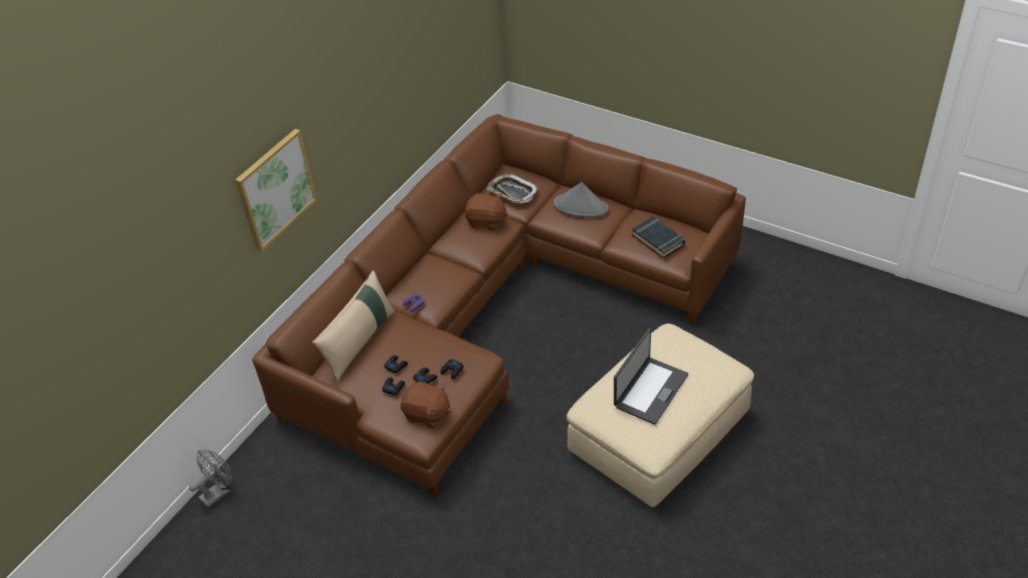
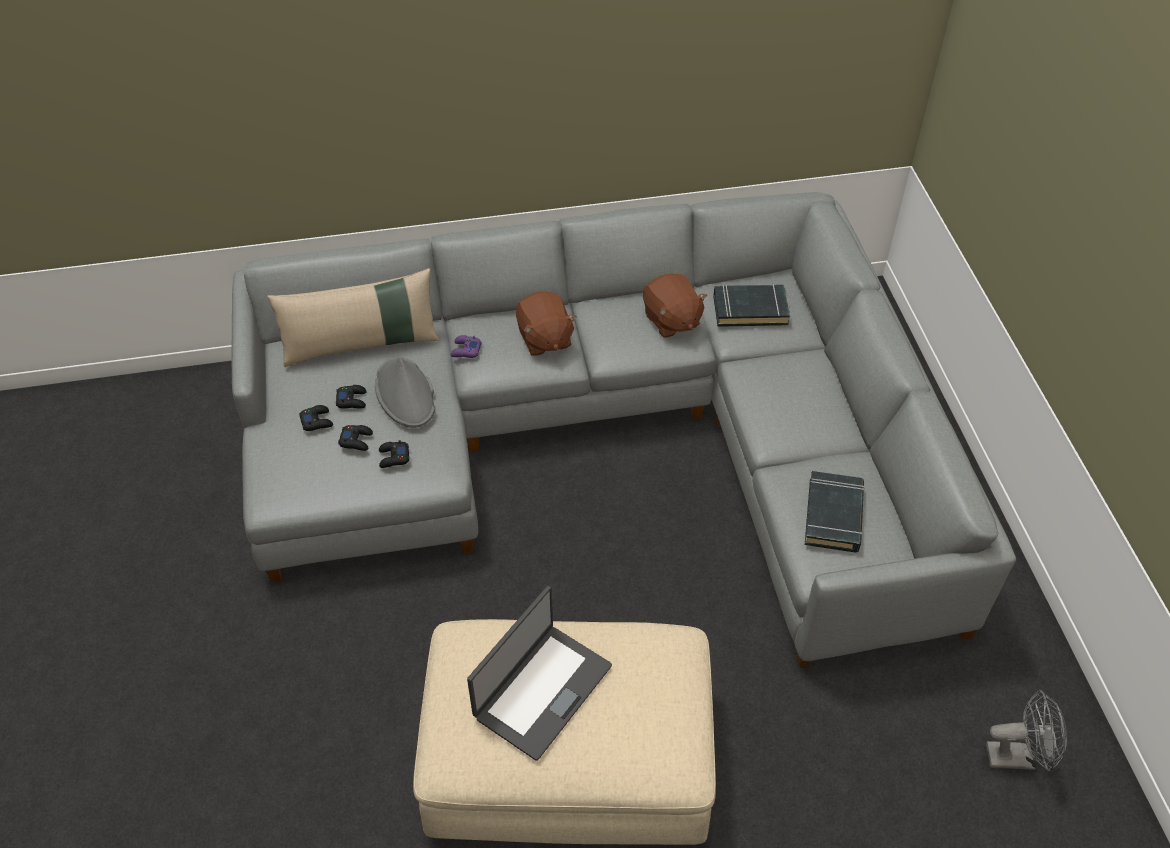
camera: 45 degrees right, 5 degrees up
(218, 492) = (133, 392): grey fan -> grey fan (1017, 756)
(275, 189) = (338, 77): picture -> none
(427, 414) = (308, 481): brown plush toy -> brown plush toy (544, 339)
(495, 308) = (608, 438): brown sofa -> grey sofa
(512, 192) = (750, 309): tray -> black book
(581, 206) = (801, 392): grey hat -> grey hat (405, 394)
(650, 390) = (541, 690): laptop -> laptop turned 45 degrees counterclockwise

